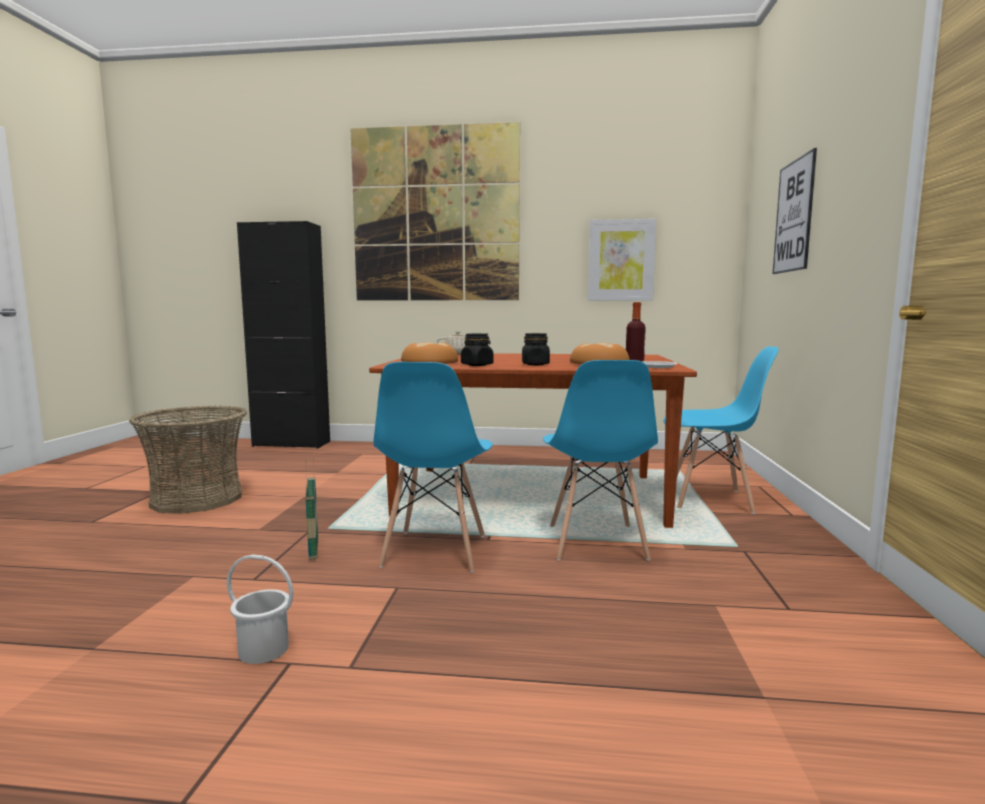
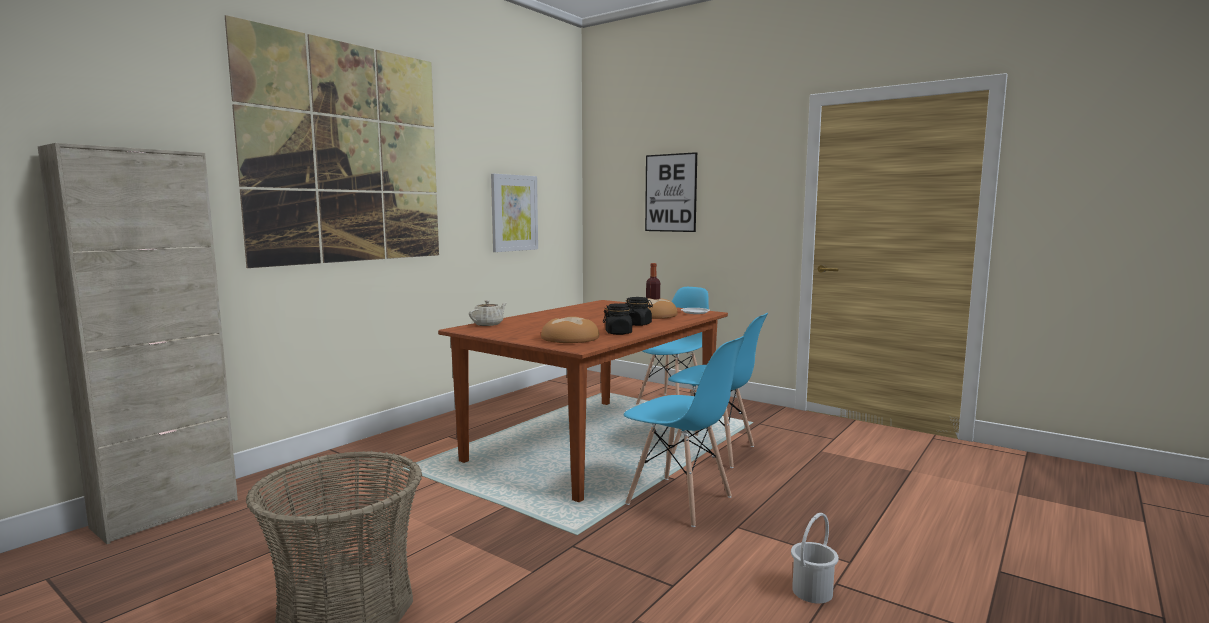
camera: 60 degrees left, 0 degrees up
(291, 444) = (166, 513): black cabinet -> beige cabinet
(313, 549) = (626, 549): basket -> none

